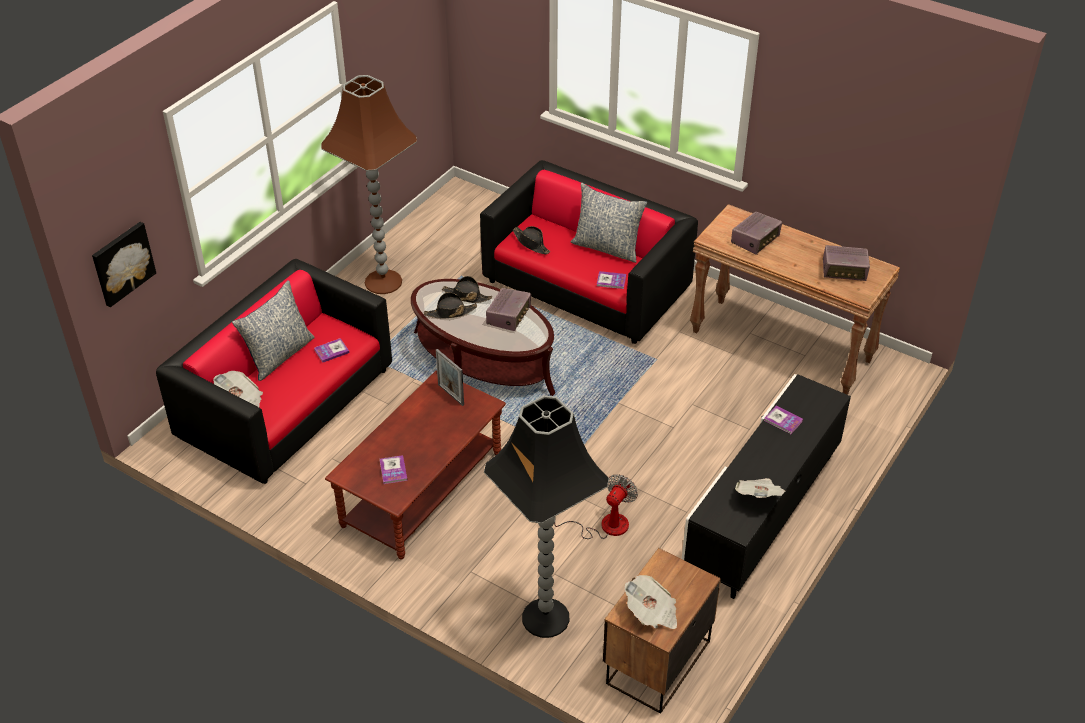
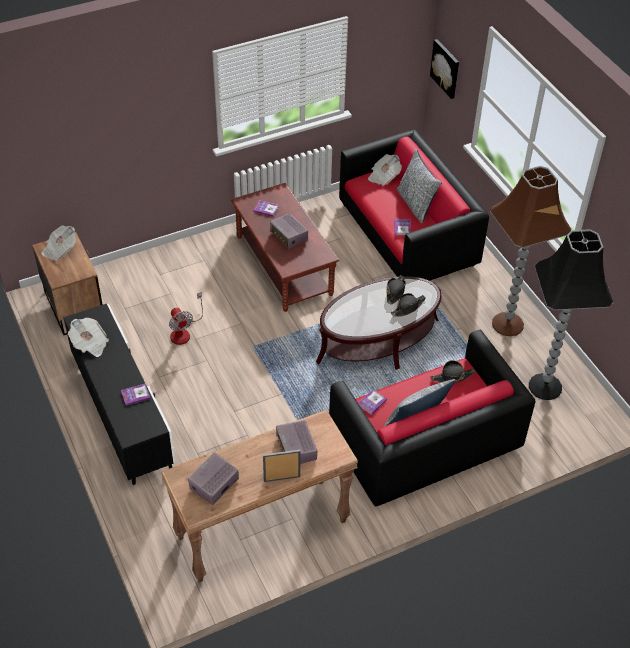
camera: 120 degrees right, 5 degrees up
(451, 394) = (309, 256): picture frame -> picture frame (282, 478)
(509, 316) = (368, 320): radio -> radio (289, 236)
(545, 619) = (144, 275): black floor lamp -> black floor lamp (544, 386)

